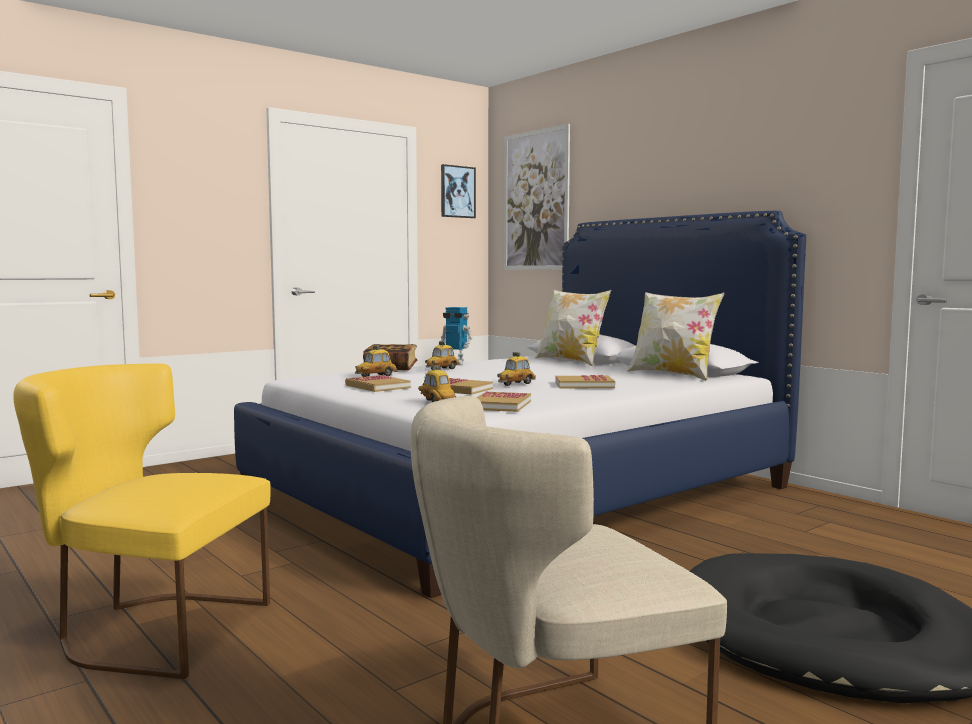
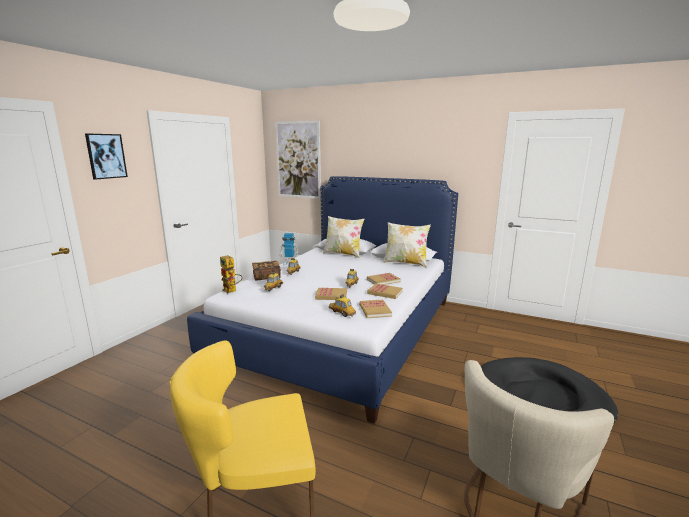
camera: 25 degrees left, 10 degrees up
(313, 375) = (232, 291): none -> toy robot
(377, 386) = (287, 299): book -> book (385, 292)
(457, 192) = (251, 153): picture -> picture (106, 156)

